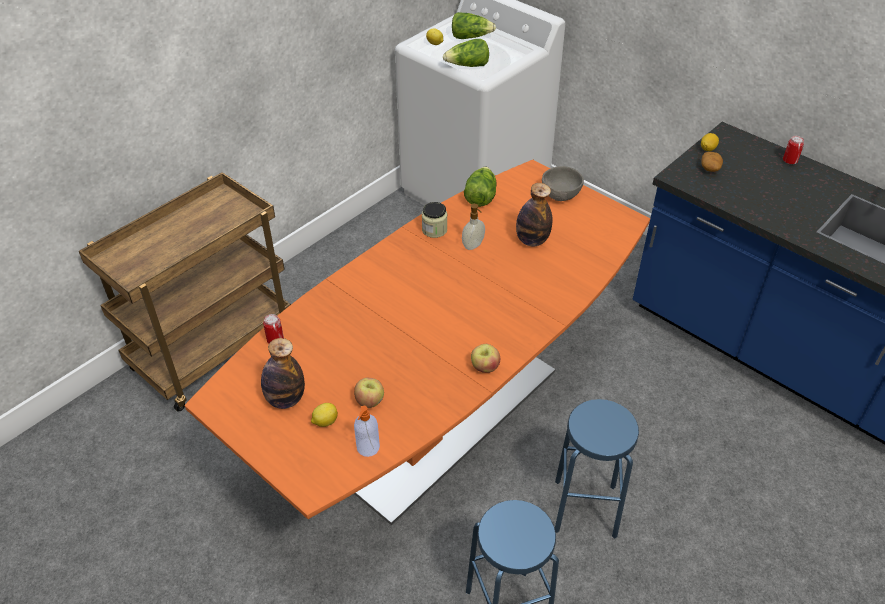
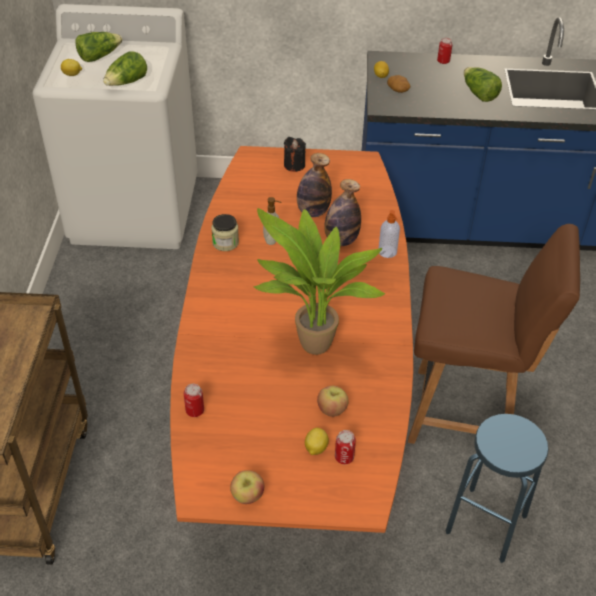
camera: 40 degrees left, 0 degrees up
(285, 399) = (262, 452): bottle -> bottle (341, 240)
(337, 442) = (344, 457): none -> can
(367, 448) = (372, 446): soap dispenser -> soap dispenser (387, 252)
(407, 346) = (312, 349): none -> potted plant
(480, 196) = (232, 196): lettuce -> lettuce (478, 94)
(484, 367) = (387, 329): apple -> apple (247, 496)
(560, 195) = (294, 165): grey bowl -> black candle
(585, 508) = (465, 414): blue stool -> brown chair

